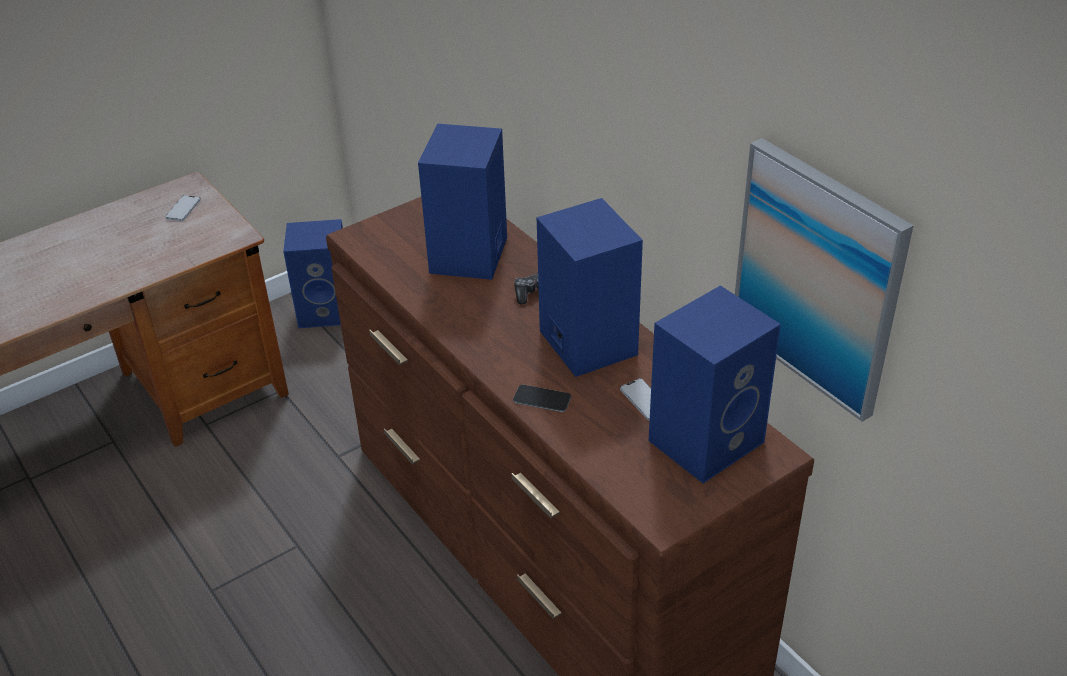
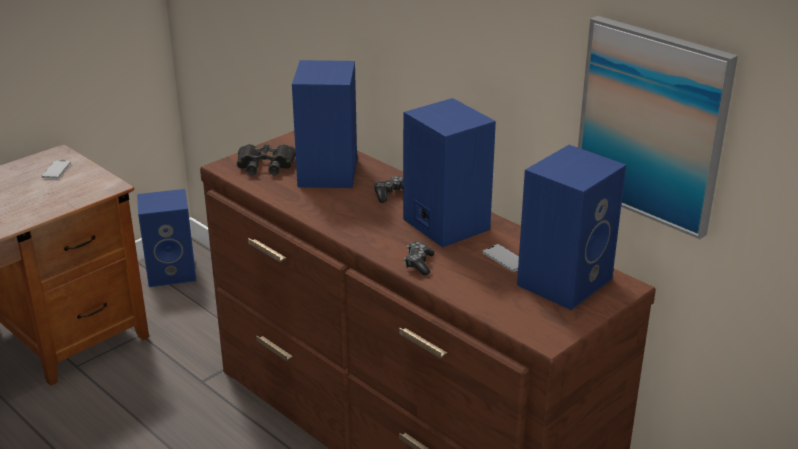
camera: 10 degrees left, 10 degrees down
(400, 238) = (265, 165): none -> black binoculars
(542, 399) = (419, 263): phone -> game controller

